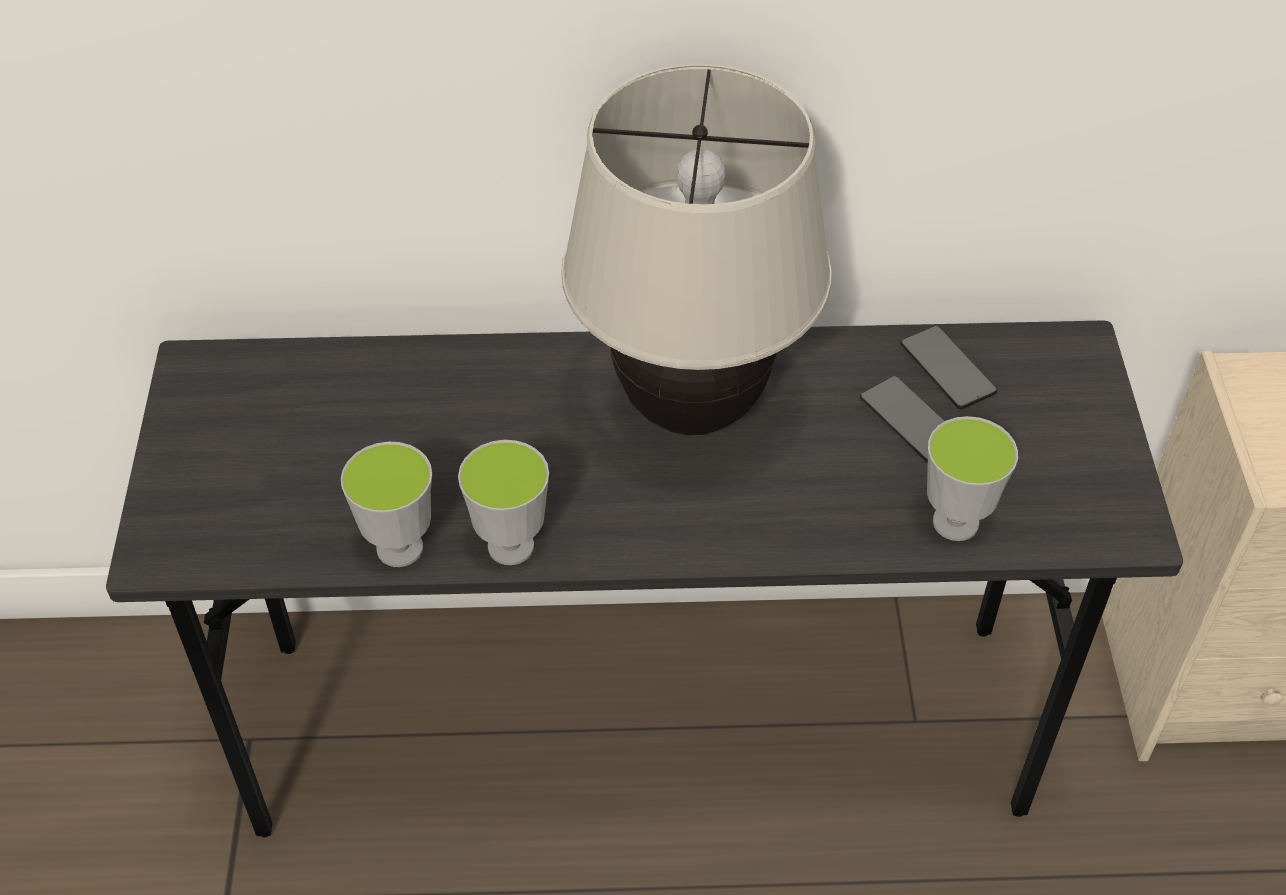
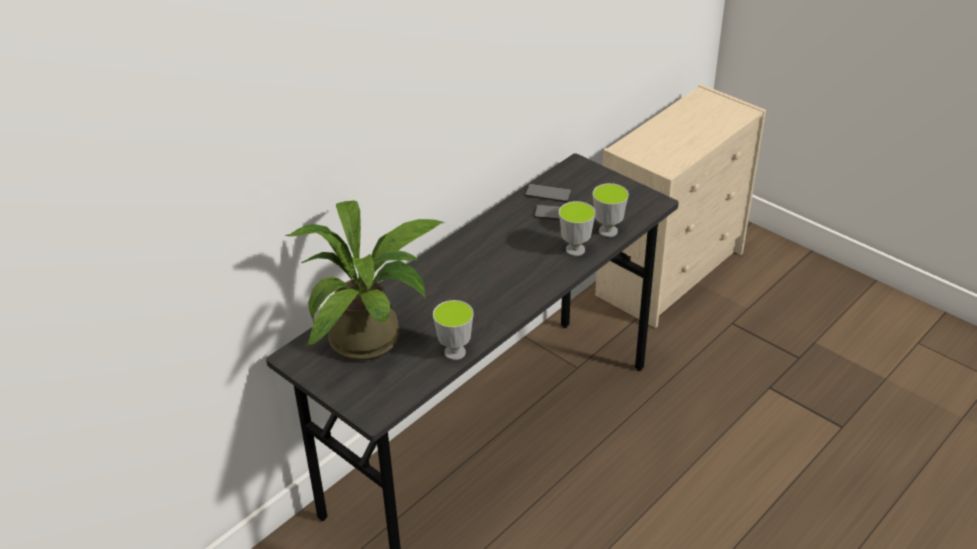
camera: 45 degrees left, 10 degrees down
(331, 425) = (374, 337): none -> potted plant
(511, 546) = (489, 327): cup -> cup (575, 250)
(690, 409) = (488, 254): beige table lamp -> none

